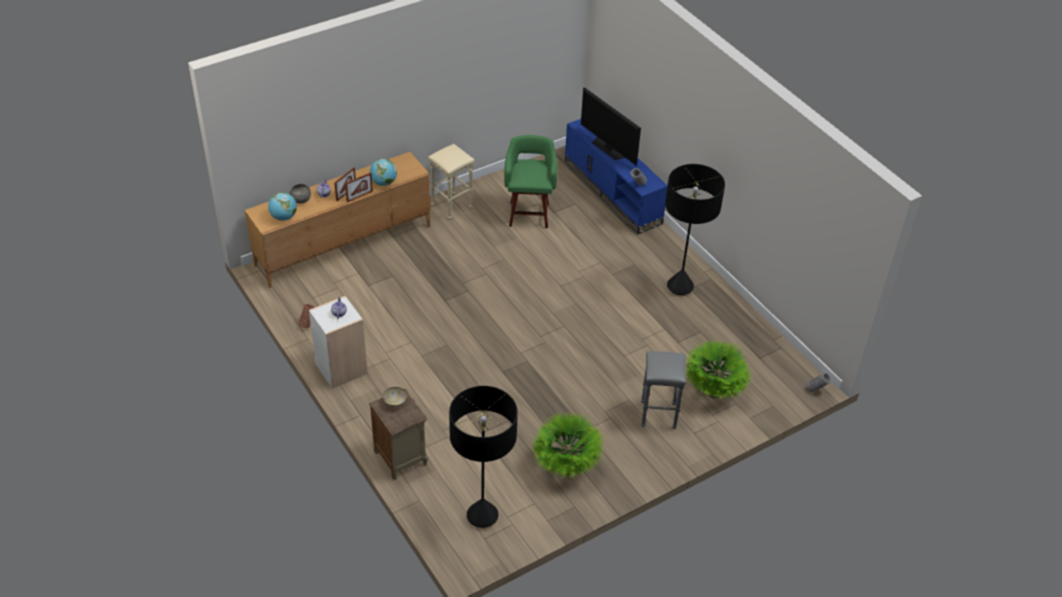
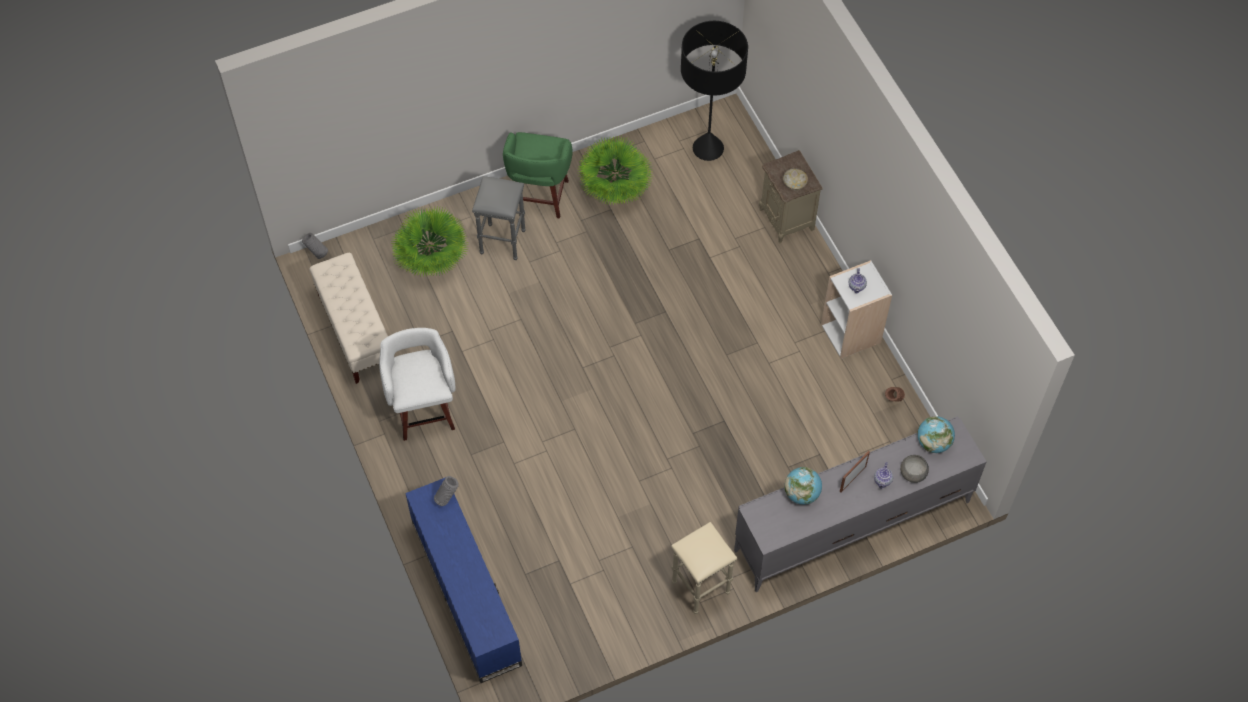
camera: 170 degrees left, 15 degrees up
(344, 245) = (852, 527): brown cabinet -> grey cabinet
(359, 196) = (834, 471): picture frame -> none
(529, 213) = (593, 561): green stool -> green stool (540, 198)
(608, 148) = (468, 576): television -> none
(680, 288) = (424, 411): black floor lamp -> white stool
(755, 335) = (356, 331): none -> beige bench

